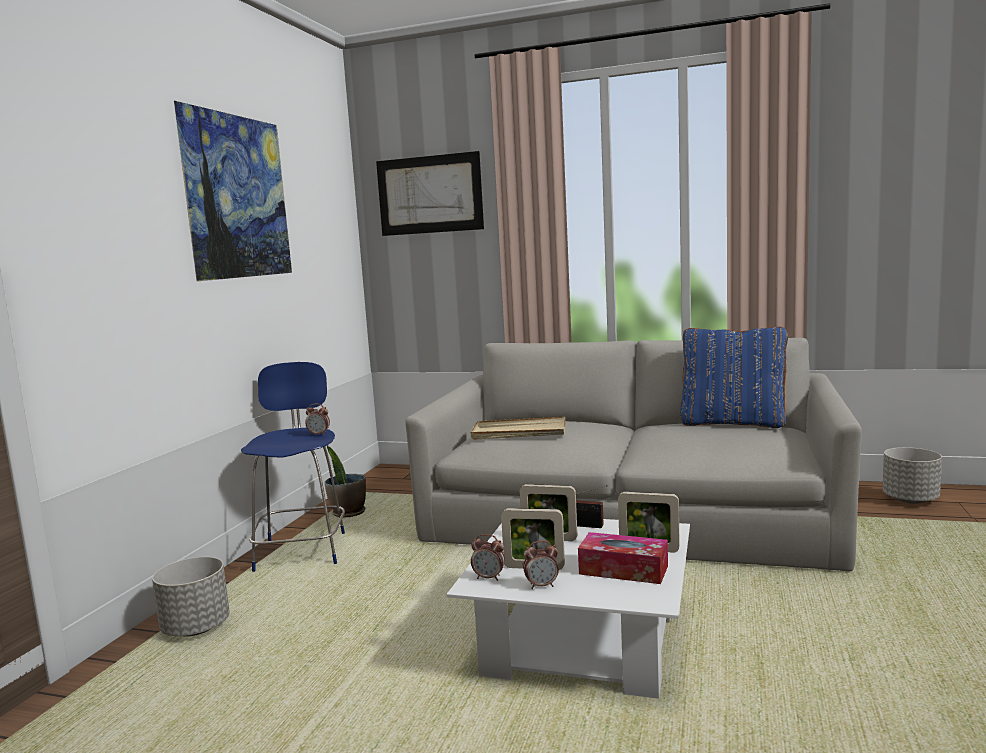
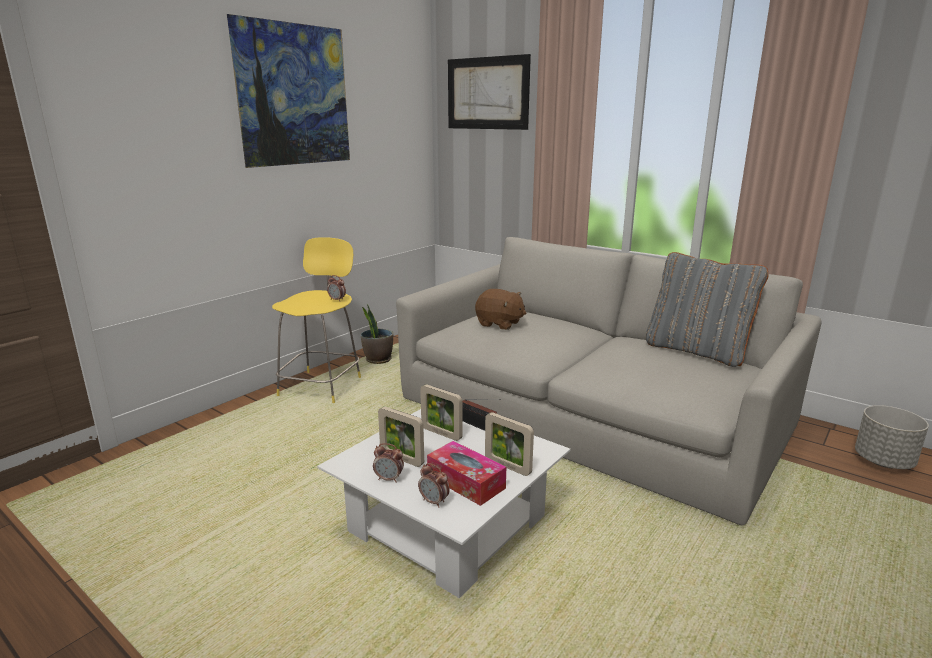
camera: 20 degrees right, 10 degrees up
(196, 628) = (210, 433): grey planter -> none
(302, 550) = (322, 385): blue stool -> yellow stool
(489, 578) = (360, 459): alarm clock -> alarm clock (434, 502)
(518, 432) = (499, 324): beige tray -> brown plush toy
(733, 423) = (697, 351): blue pillow -> grey pillow

